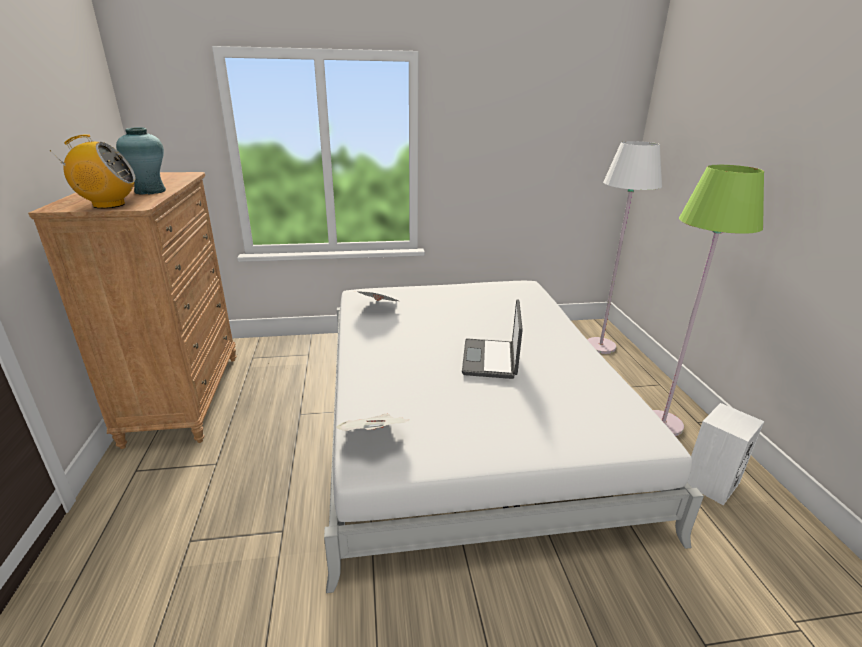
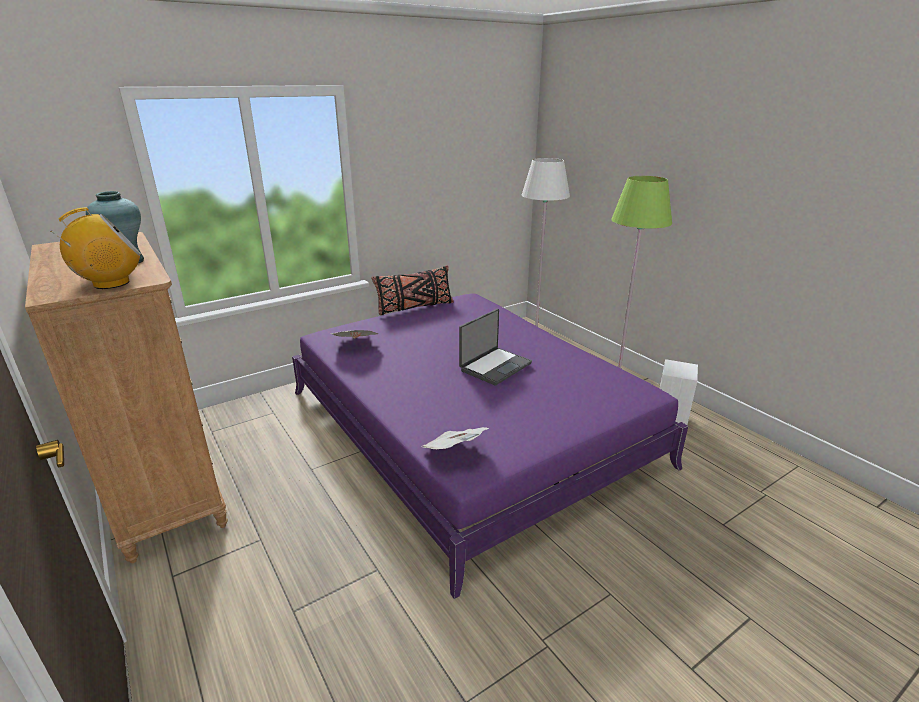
camera: 25 degrees left, 0 degrees up
(463, 284) = (414, 307): none -> black pillow
(466, 417) = (468, 427): white bed -> purple bed
(491, 359) = (494, 366): laptop -> laptop turned 120 degrees counterclockwise

